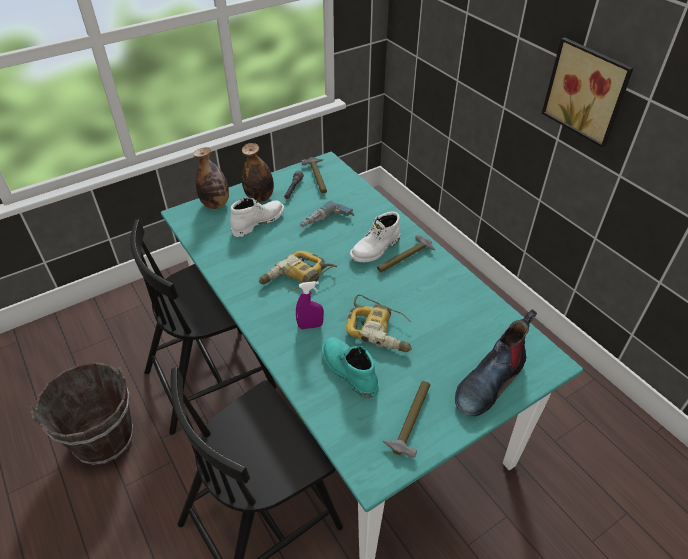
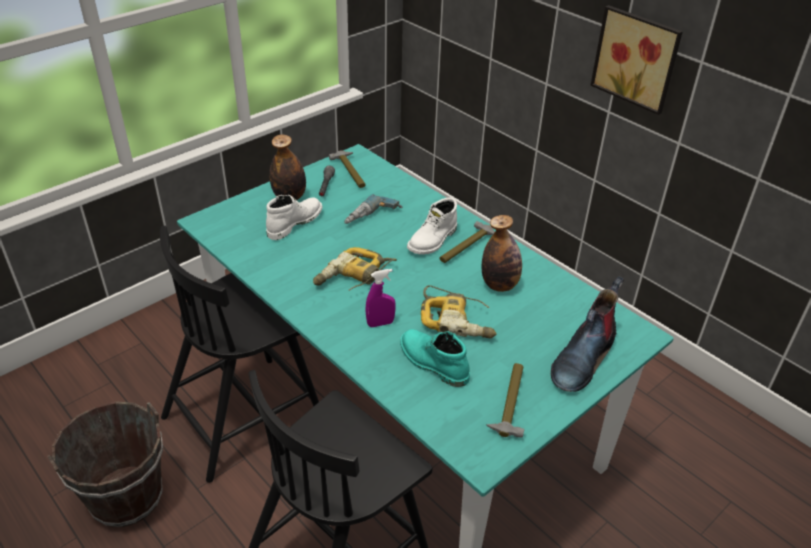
camera: 10 degrees left, 5 degrees down
(216, 204) = (240, 208): bottle -> bottle (499, 285)

